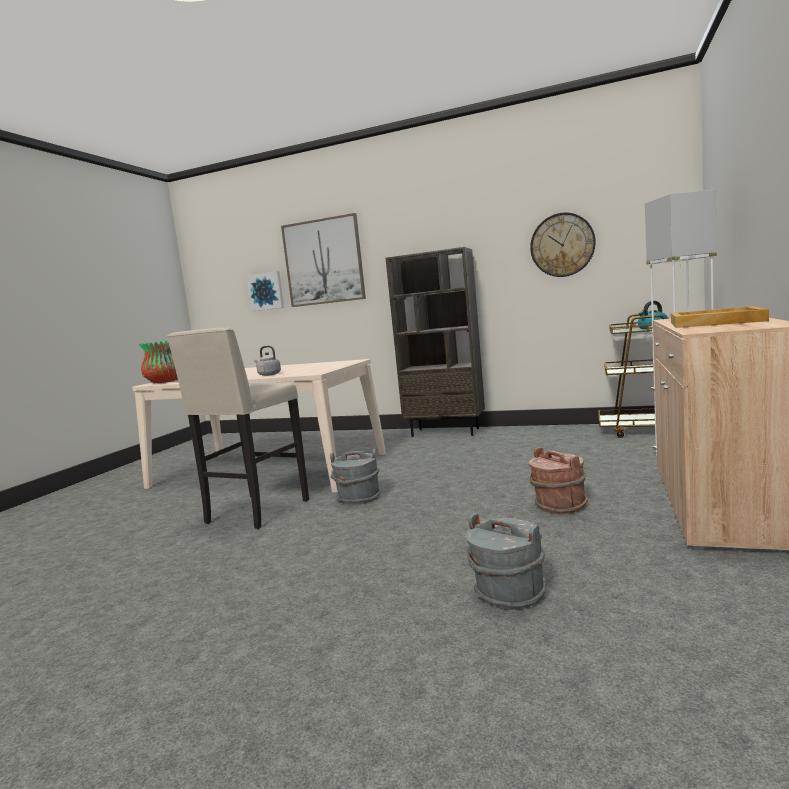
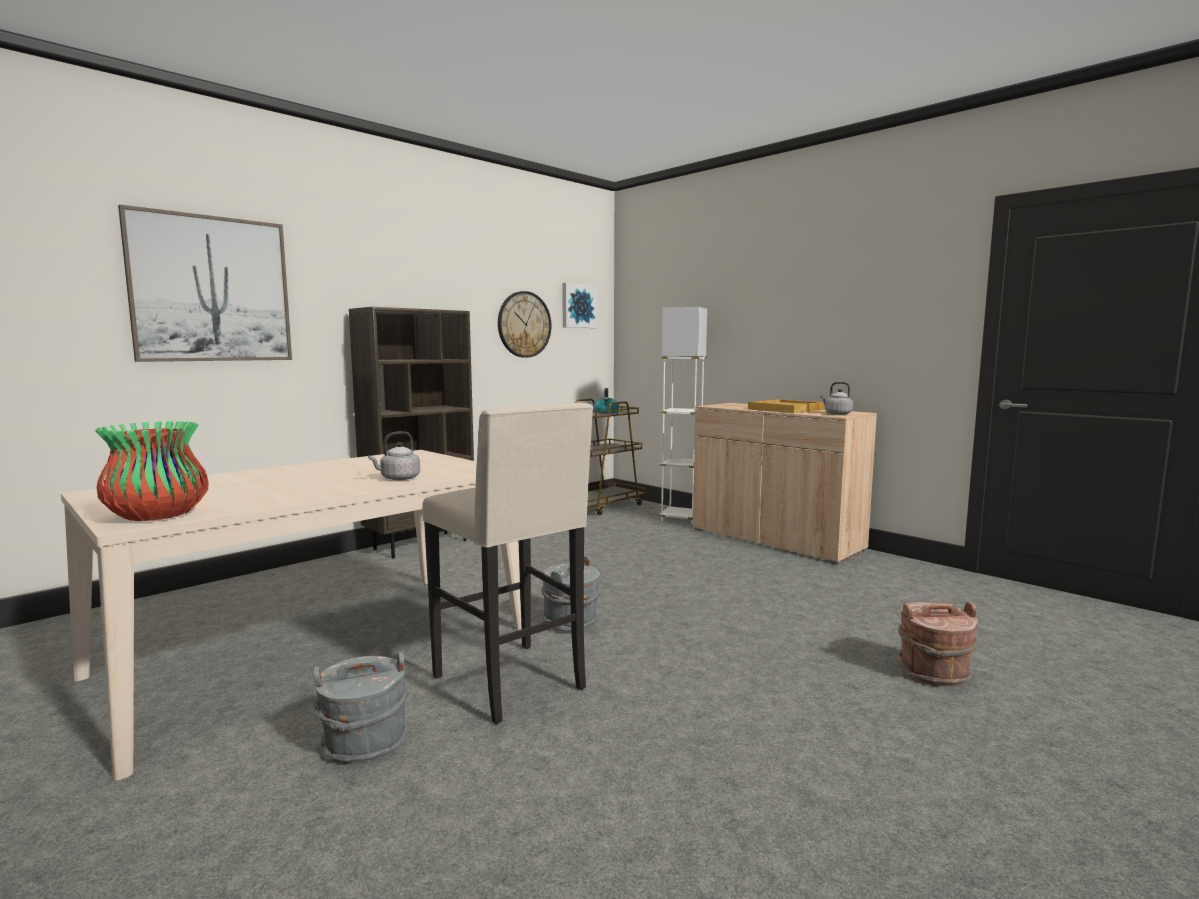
camera: 65 degrees left, 0 degrees up
(266, 291) = (60, 324): picture -> picture (578, 306)
(508, 593) = (862, 618): grey bucket -> grey bucket (364, 744)
(559, 506) = (722, 567): brown bucket -> brown bucket (933, 673)
(723, 328) = (836, 414): none -> grey kettle

